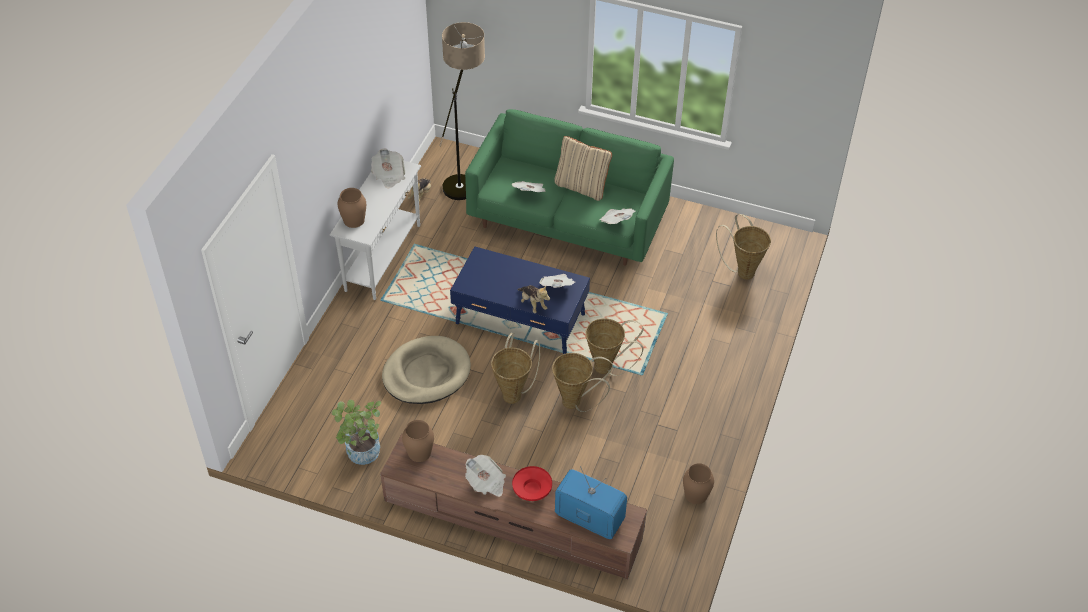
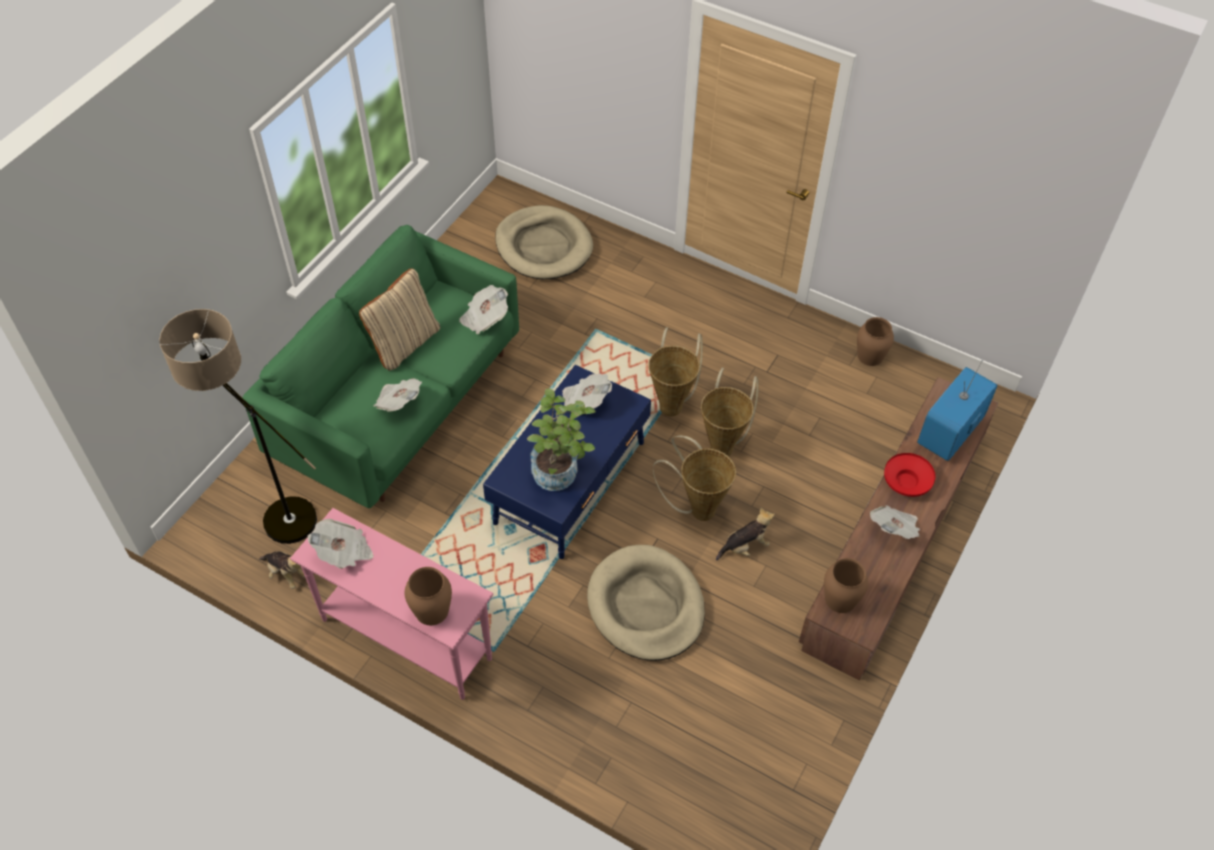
camera: 80 degrees left, 5 degrees up
(362, 456) = (781, 702): potted plant -> potted plant (561, 475)
(382, 257) = (404, 640): white console table -> pink console table
(533, 304) = (610, 431): plush toy -> plush toy (745, 546)
(742, 271) = (544, 246): basket -> beige dog bed

